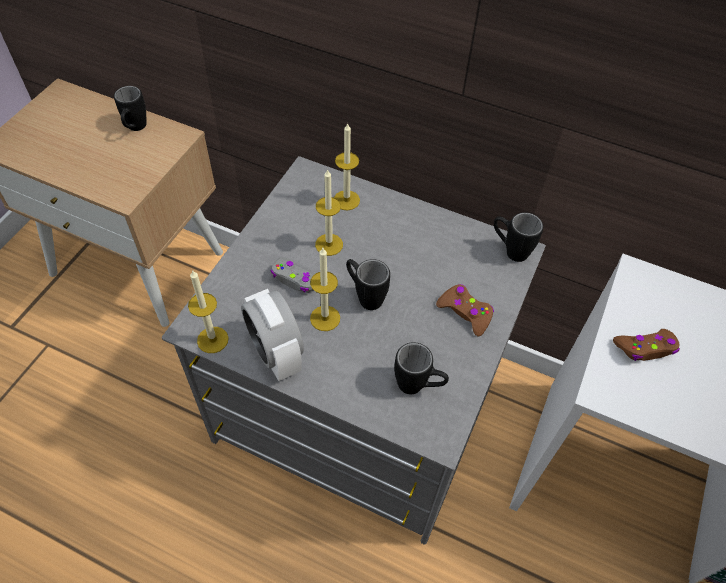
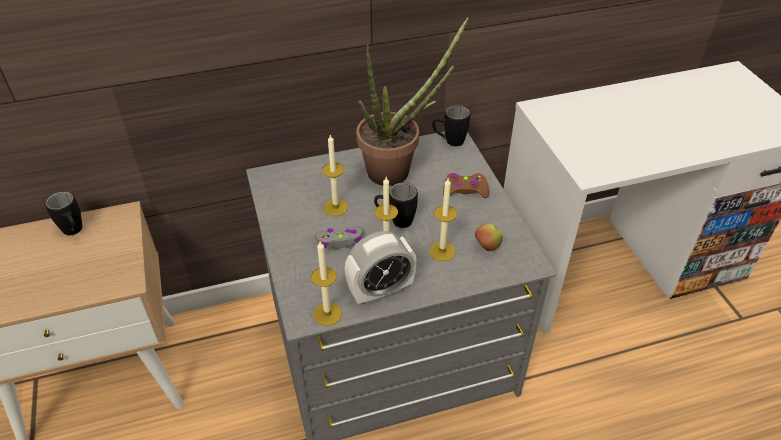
camera: 40 degrees left, 10 degrees down
(276, 354) = (381, 291): alarm clock -> alarm clock turned 45 degrees counterclockwise
(346, 200) = (315, 175): candle -> candle (442, 251)
(418, 387) = (487, 247): black mug -> apple
(425, 246) = (397, 170): none -> potted plant
(645, 348) = (581, 141): brown game controller -> none

